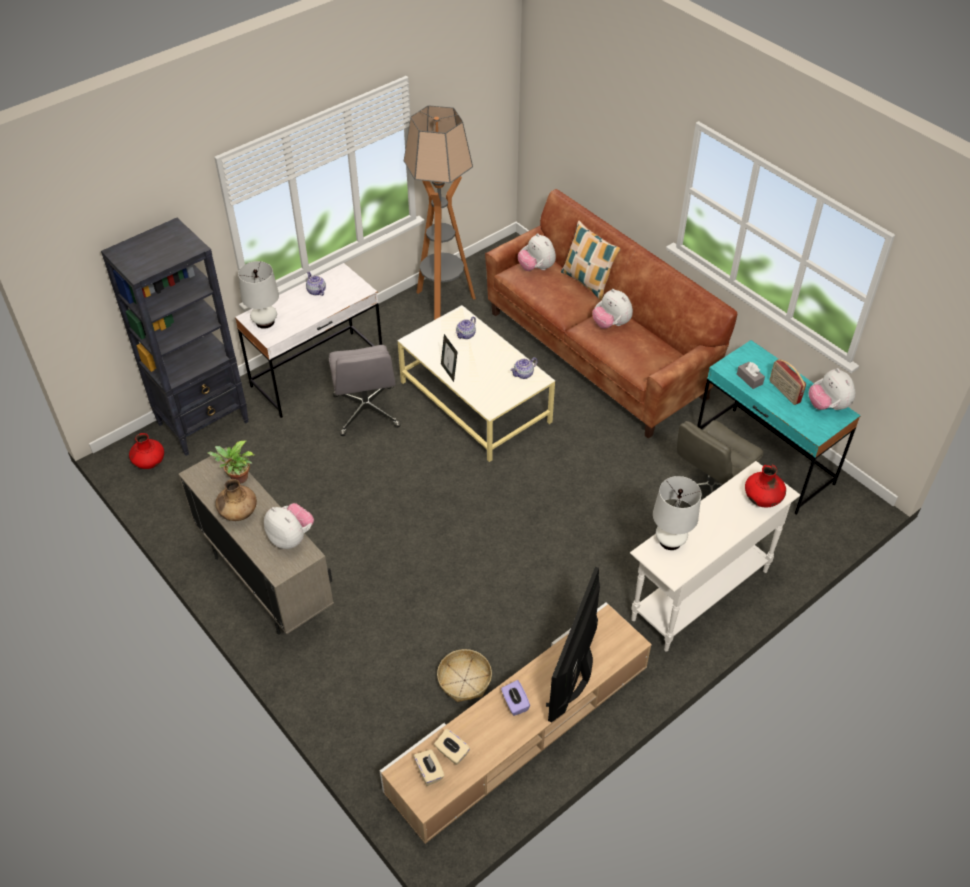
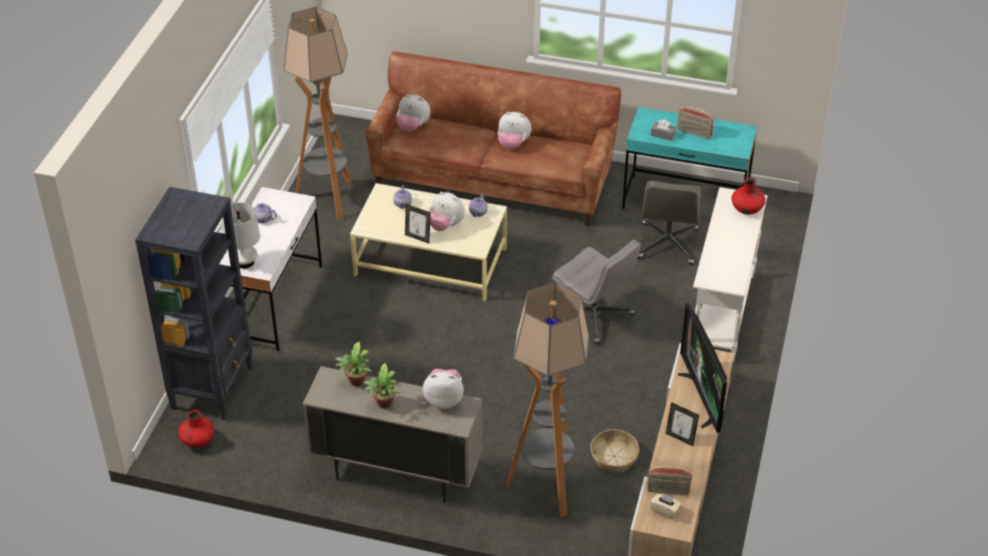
camera: 35 degrees left, 5 degrees down
(238, 513) = (384, 404): brown vase -> potted plant
(366, 412) = (348, 311): grey office chair -> grey office chair (594, 316)
(376, 673) = (546, 487): none -> floor lamp
(452, 752) = (668, 490): beige tissue box -> radio
(515, 703) = (680, 438): purple tissue box -> picture frame
(587, 282) = (463, 120): pillow -> none
(670, 541) = (713, 266): white table lamp -> none
(827, 406) = (731, 129): plush toy -> plush toy (445, 225)

